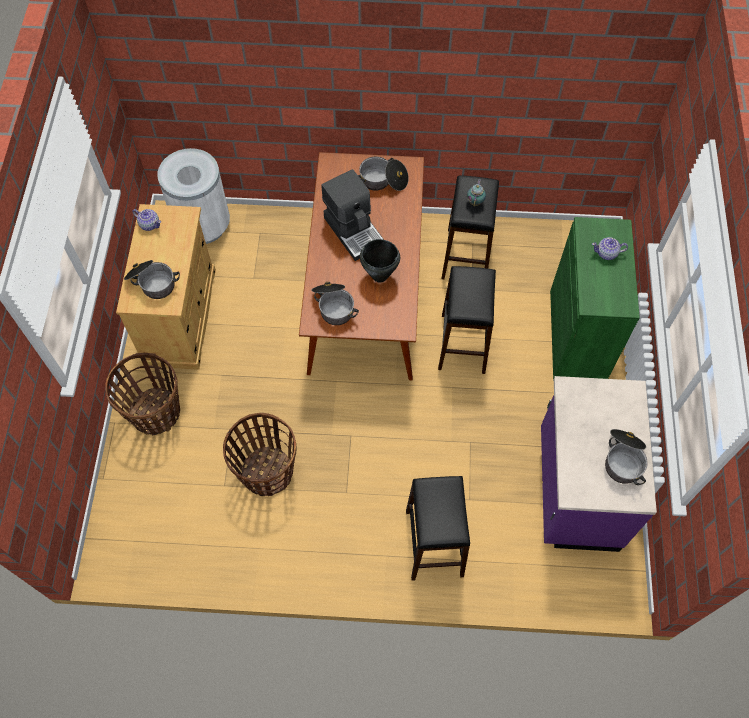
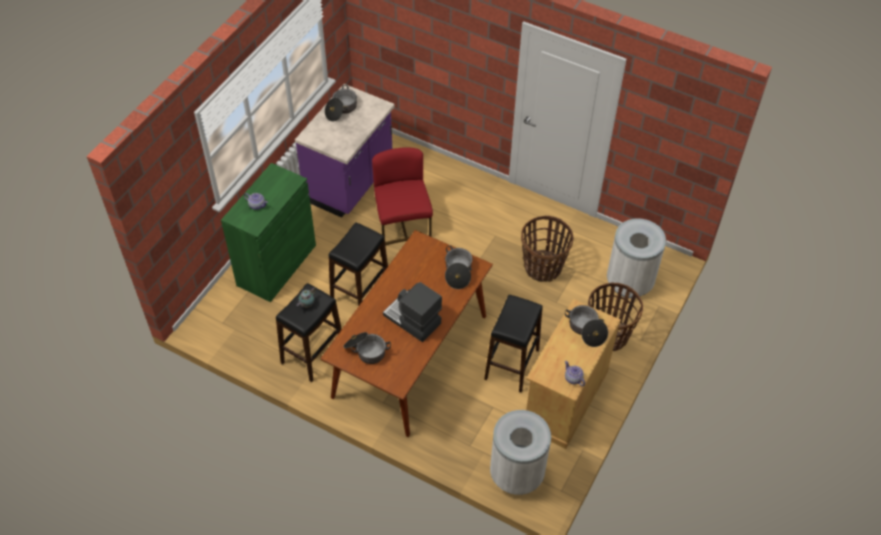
camera: 155 degrees left, 10 degrees down
(149, 497) = (629, 283): none -> white trash can
(354, 230) = (412, 320): coffee machine -> coffee machine turned 45 degrees counterclockwise
(380, 276) = (413, 279): black cooking pot -> none
(434, 543) = (455, 191): black stool -> black stool (512, 364)
(472, 458) = (402, 223): none -> red chair

